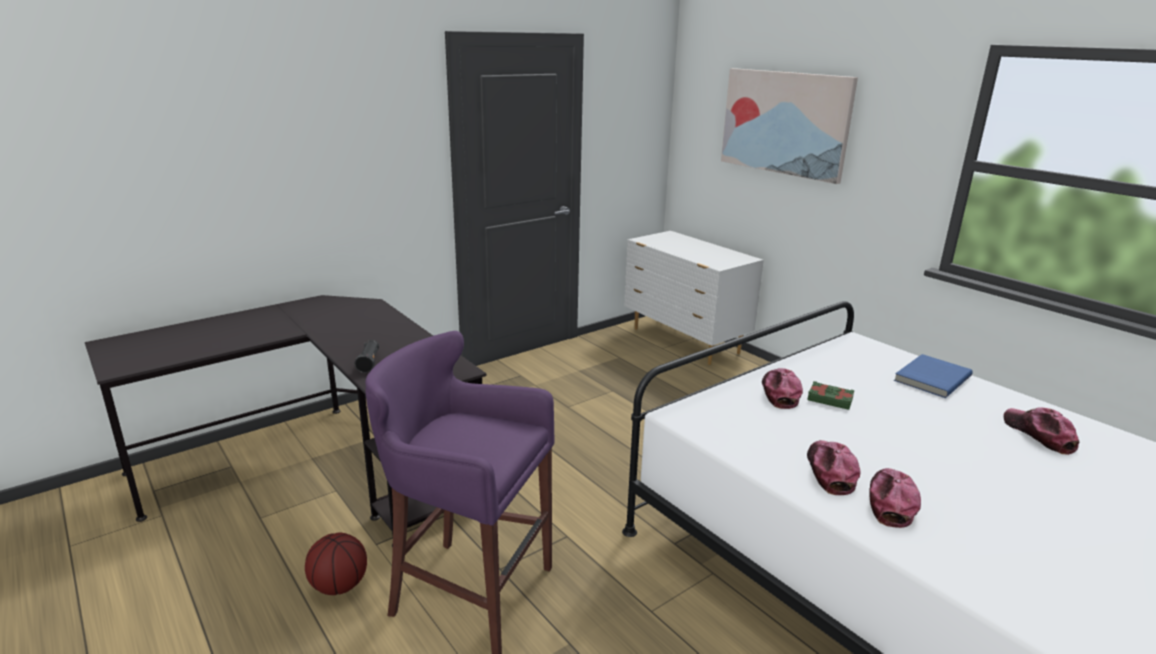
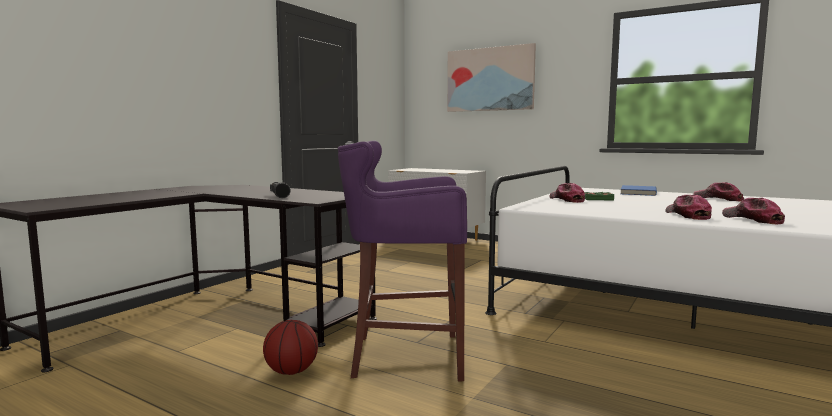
camera: 20 degrees left, 15 degrees down
(830, 471) = (639, 212): cap -> cap (752, 219)

